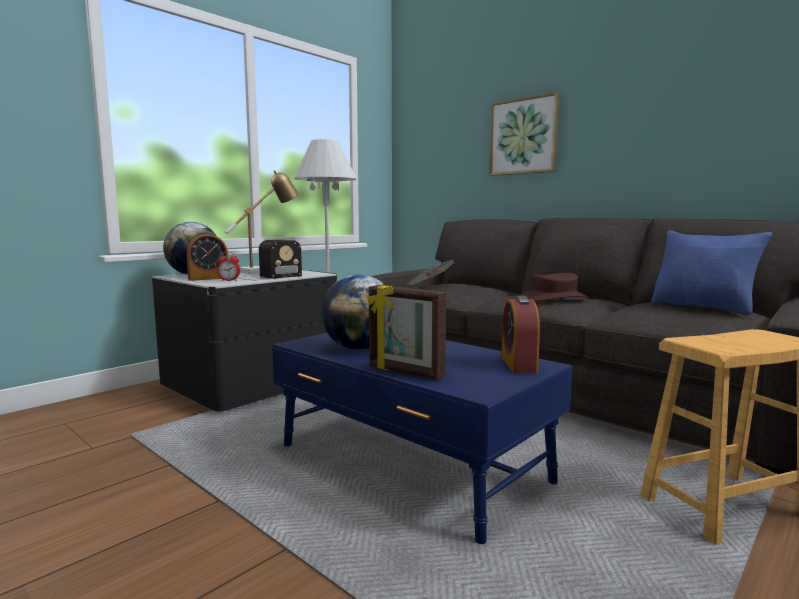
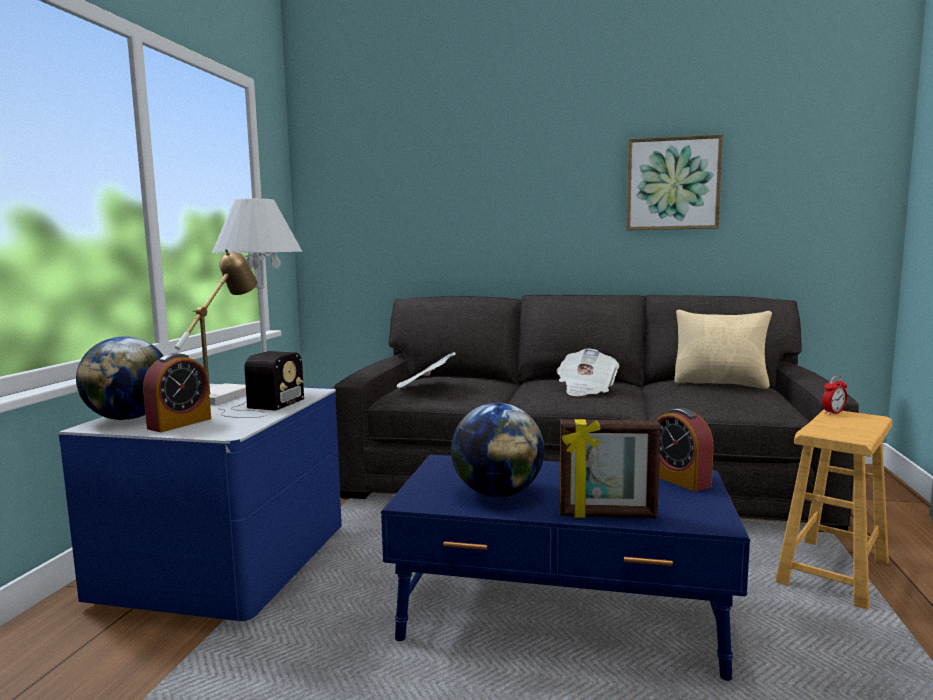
camera: 30 degrees left, 0 degrees up
(229, 280) = (227, 423): alarm clock -> alarm clock (833, 413)
(252, 385) = (227, 565): black nightstand -> blue nightstand
(523, 136) = (485, 199): picture -> picture (672, 184)
(554, 299) = (586, 389): brown hat -> newspaper
(703, 307) = (720, 384): blue pillow -> beige pillow

